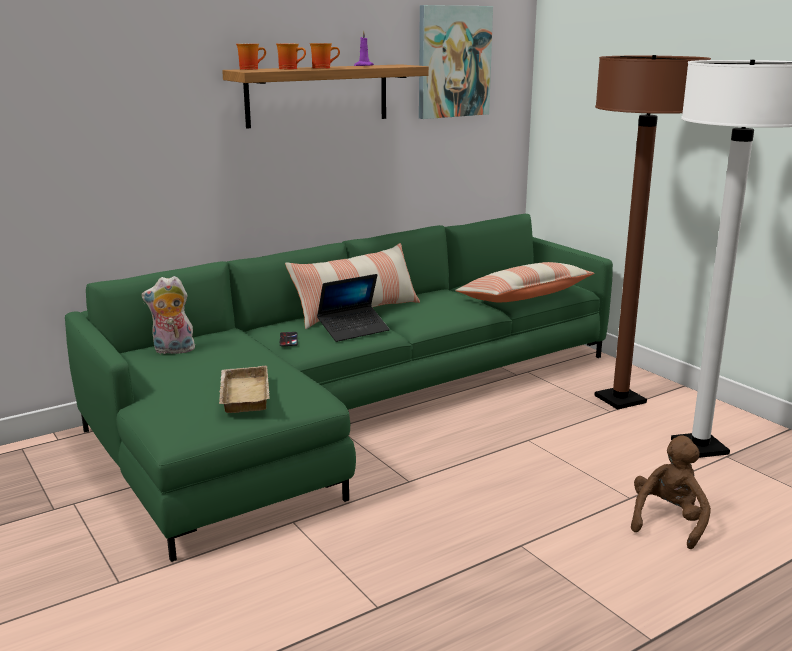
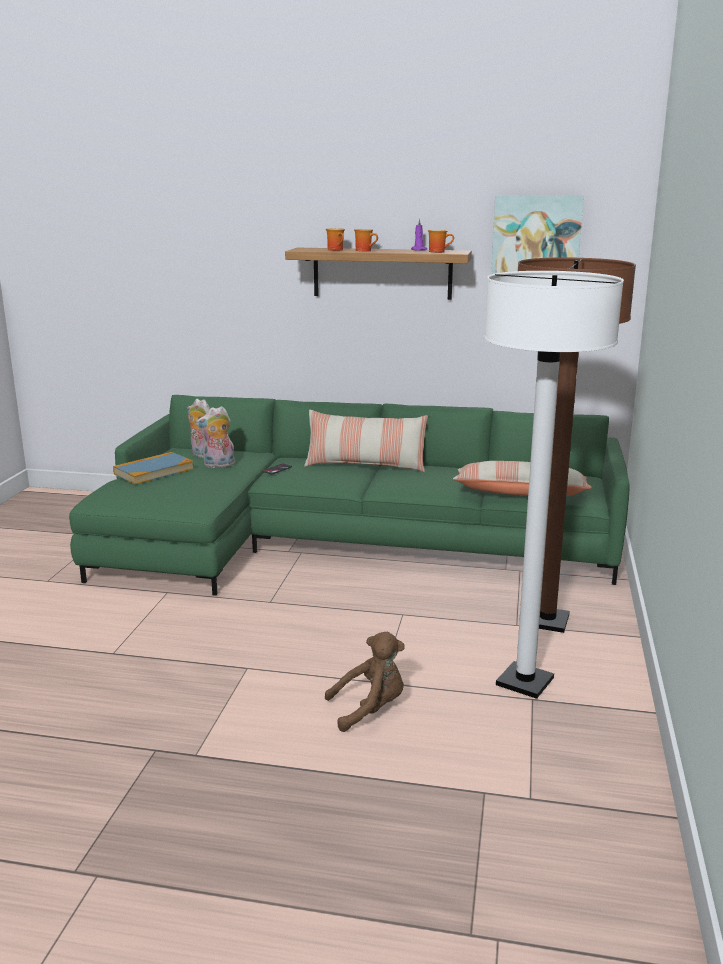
camera: 45 degrees right, 0 degrees up
(176, 382) = (154, 471): none -> book
(227, 354) = (218, 465): none -> plush toy
(242, 394) = (163, 489): beige tray -> none
(250, 69) = (312, 248): mug -> mug (439, 252)
(353, 330) = (329, 476): laptop -> none

